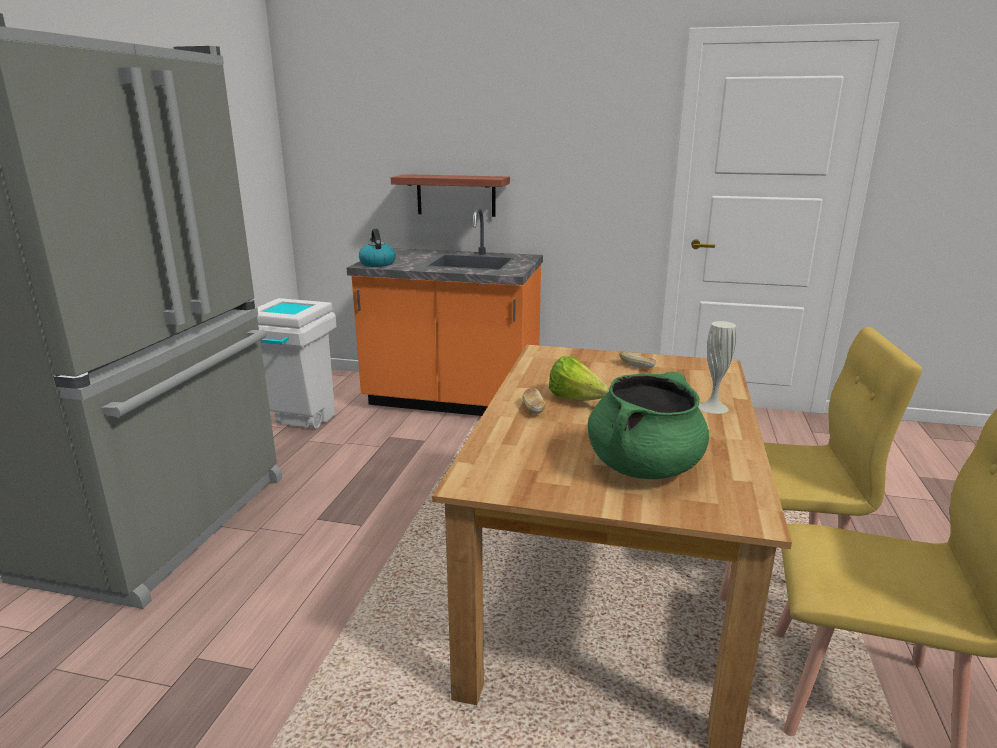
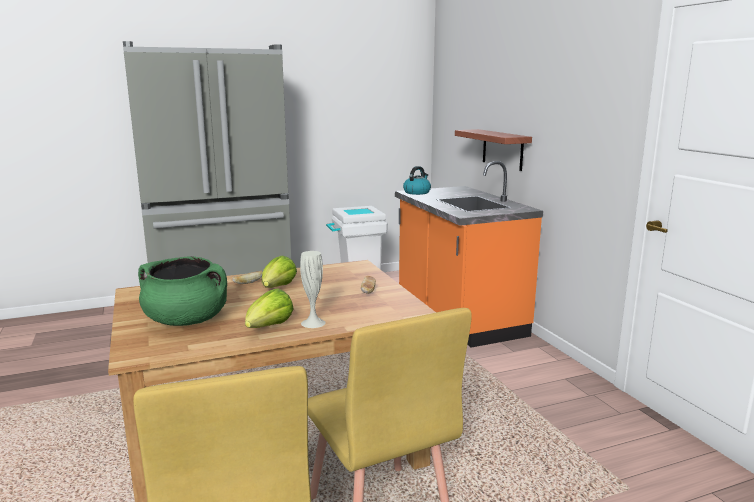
camera: 55 degrees right, 5 degrees down
(711, 429) = (269, 328): none -> lettuce

